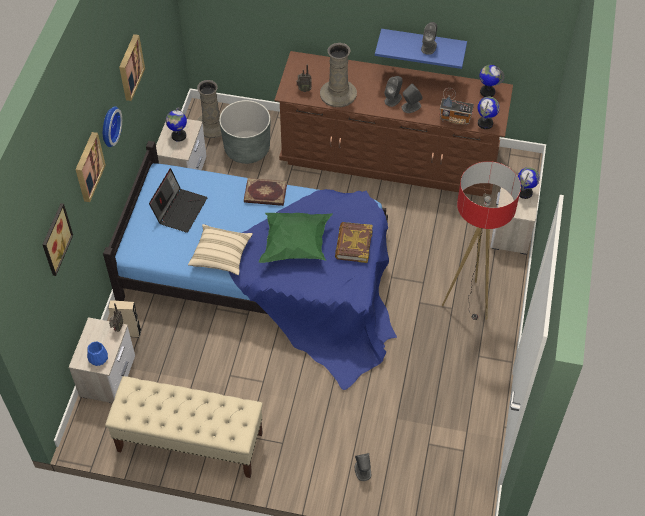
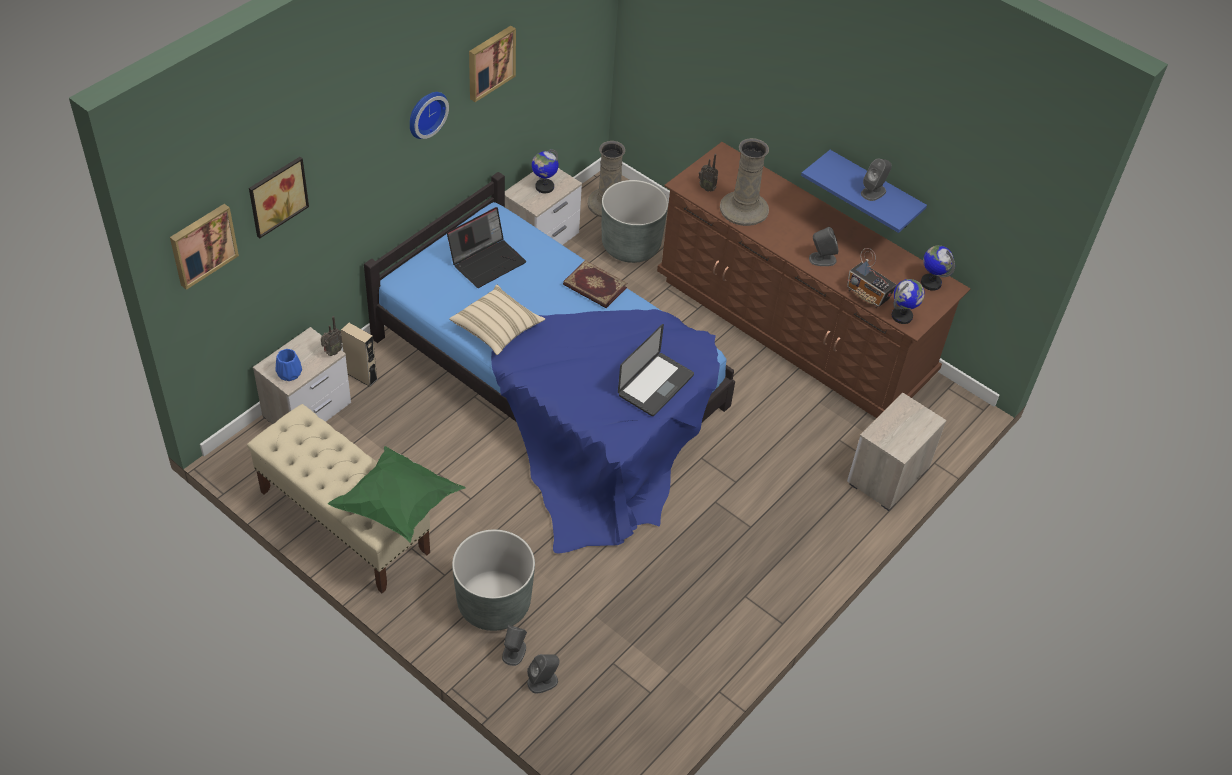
camera: 25 degrees right, 5 degrees down
(88, 166) = (369, 141): picture -> picture (202, 244)
(296, 246) = (588, 357): green pillow -> green pillow (399, 507)
(327, 445) = (494, 603): none -> grey planter
(353, 244) = (655, 385): book -> laptop
(393, 99) = (806, 242): grey speaker -> grey speaker (543, 682)
(468, 302) = (775, 530): floor lamp -> none
(525, 192) = (914, 426): globe -> none

